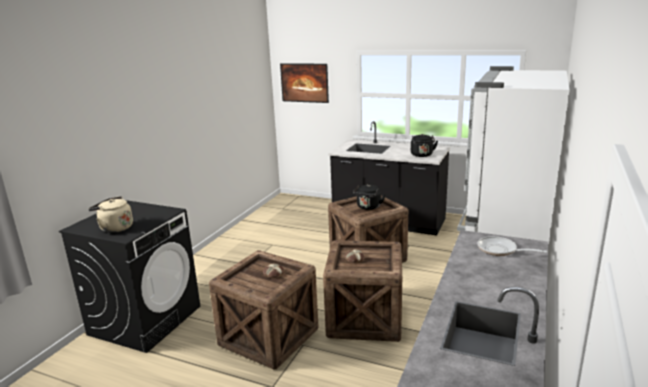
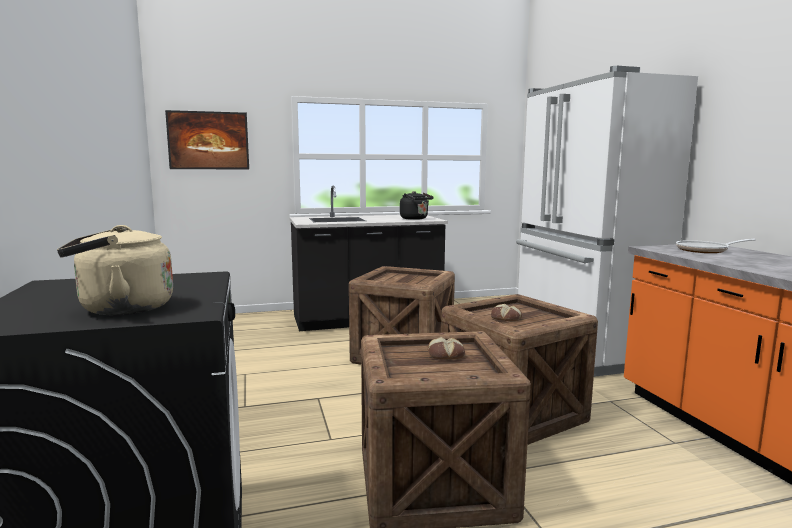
camera: 40 degrees left, 10 degrees down
(368, 207) = (403, 279): black kettle -> none

